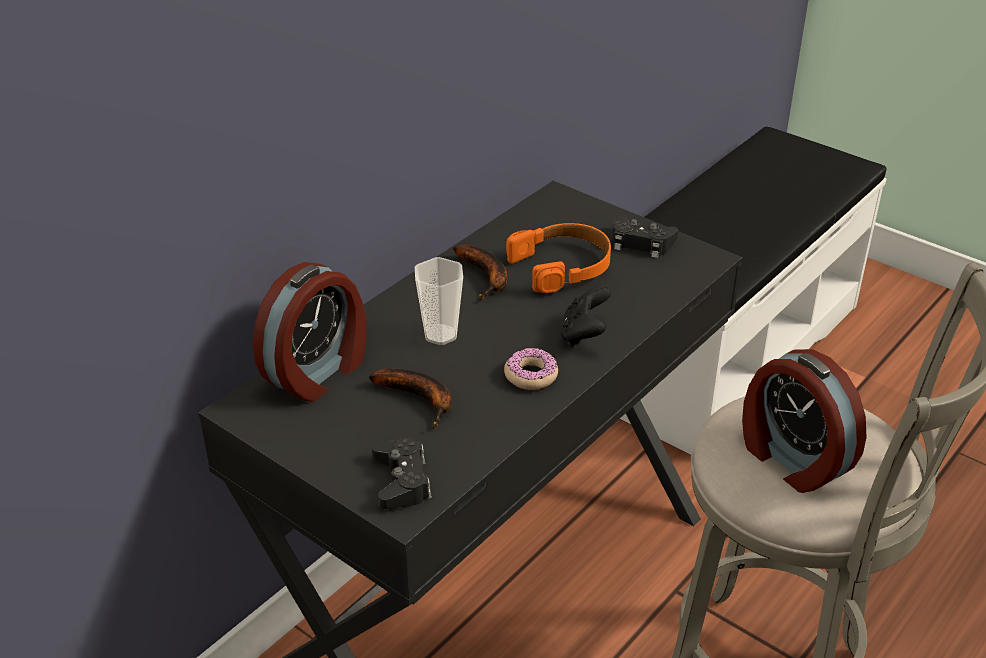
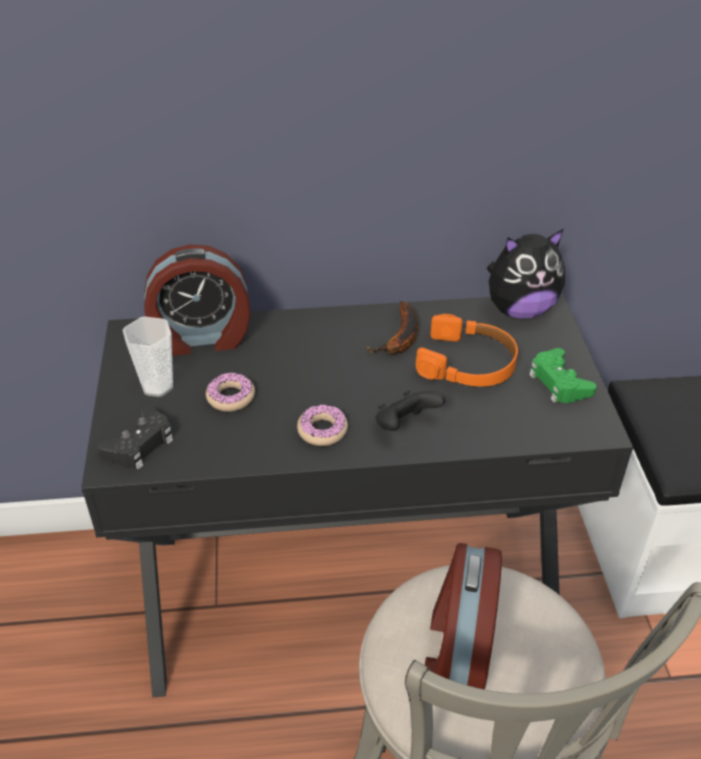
camera: 45 degrees right, 5 degrees up
(420, 399) = (231, 397): banana -> donut
(440, 335) = (308, 361): cup -> cup (157, 386)
(542, 208) = (519, 309): none -> plush toy
(641, 243) = (559, 382): black game controller -> green game controller

